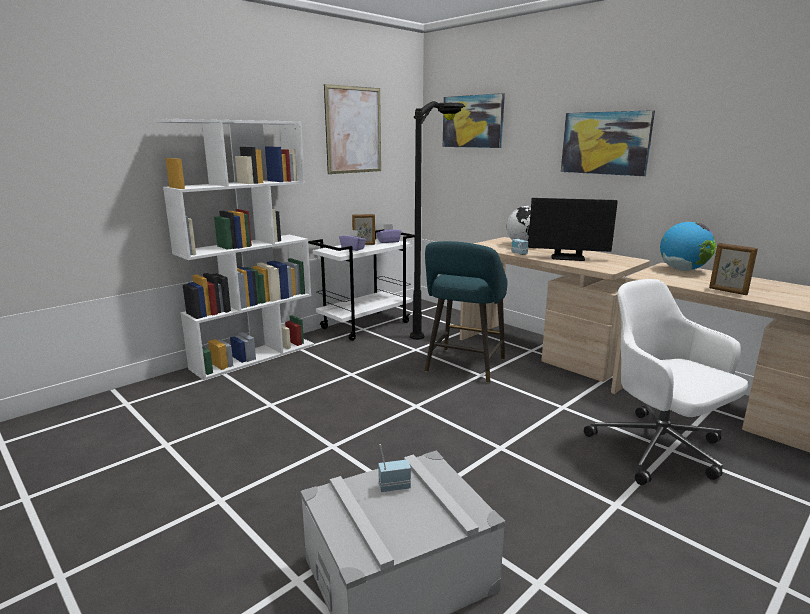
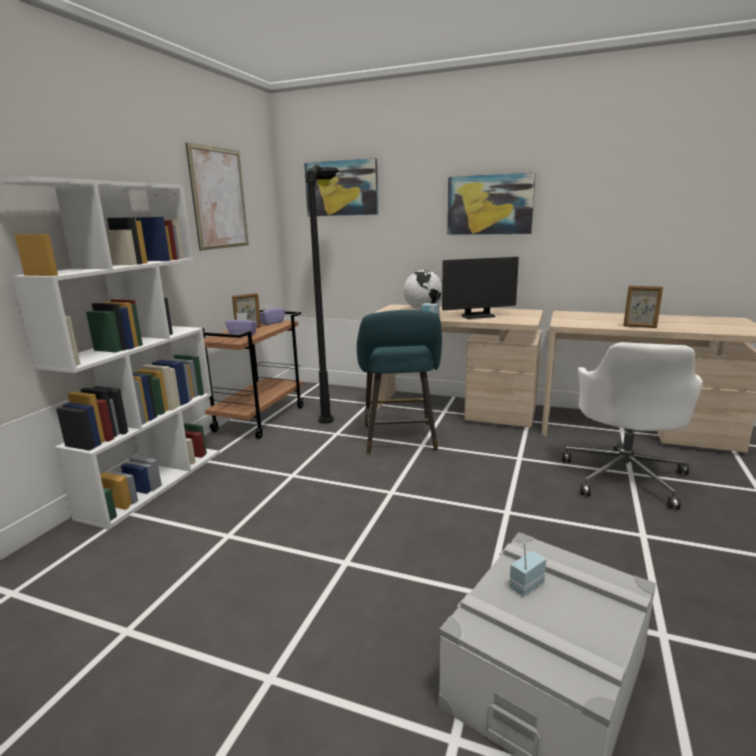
camera: 25 degrees left, 0 degrees up
(366, 325) = (260, 418): white cart -> brown cart
(659, 450) = (624, 476): white office chair -> white office chair turned 105 degrees counterclockwise
(683, 270) = (580, 315): globe -> none

